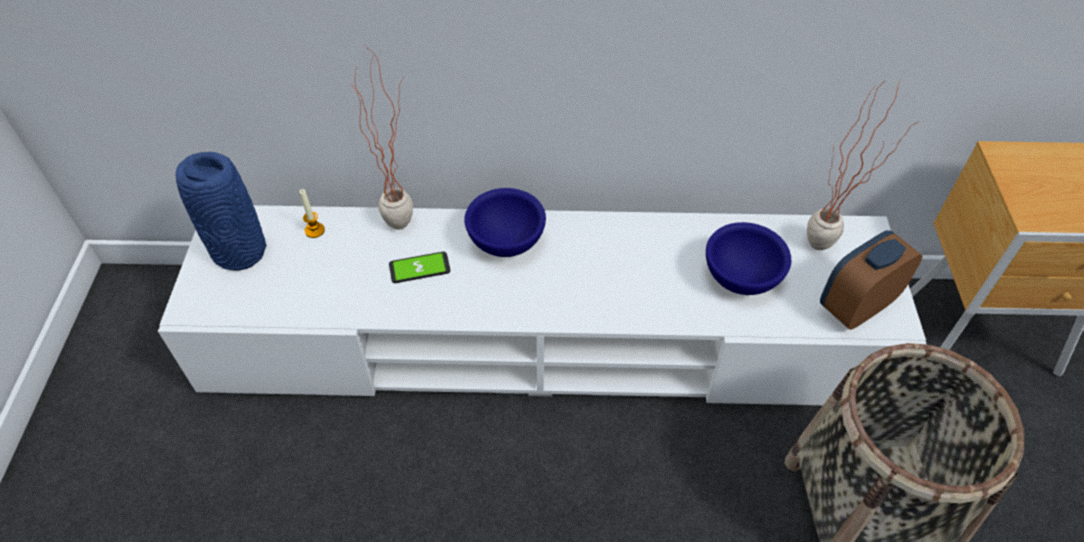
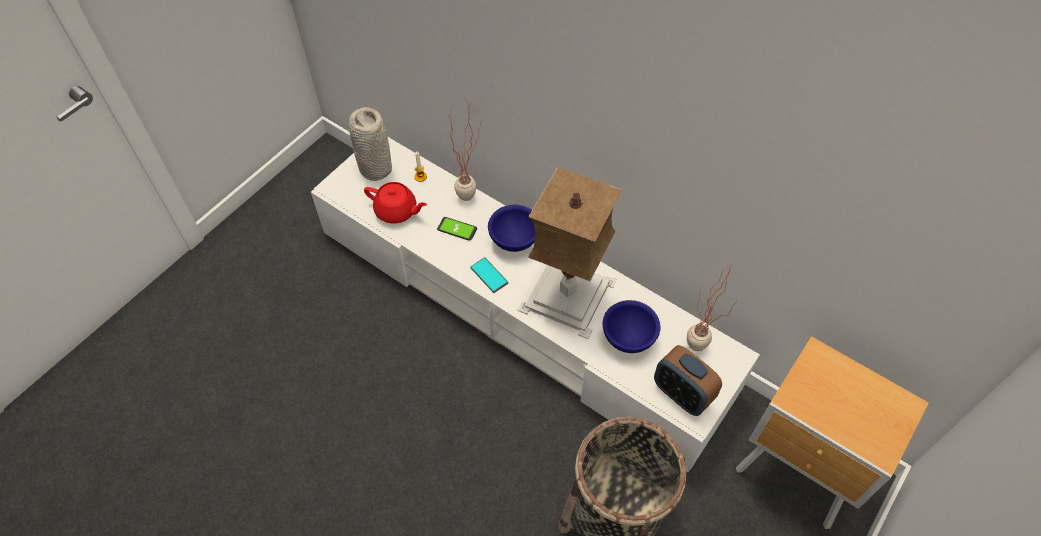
camera: 35 degrees right, 5 degrees up
(241, 253) = (376, 170): blue vase -> grey vase
(315, 289) = (397, 211): none -> red teapot
(511, 301) = (489, 275): none -> phone
(630, 267) = (570, 294): none -> table lamp
(856, 306) = (681, 394): alarm clock -> alarm clock turned 135 degrees counterclockwise

